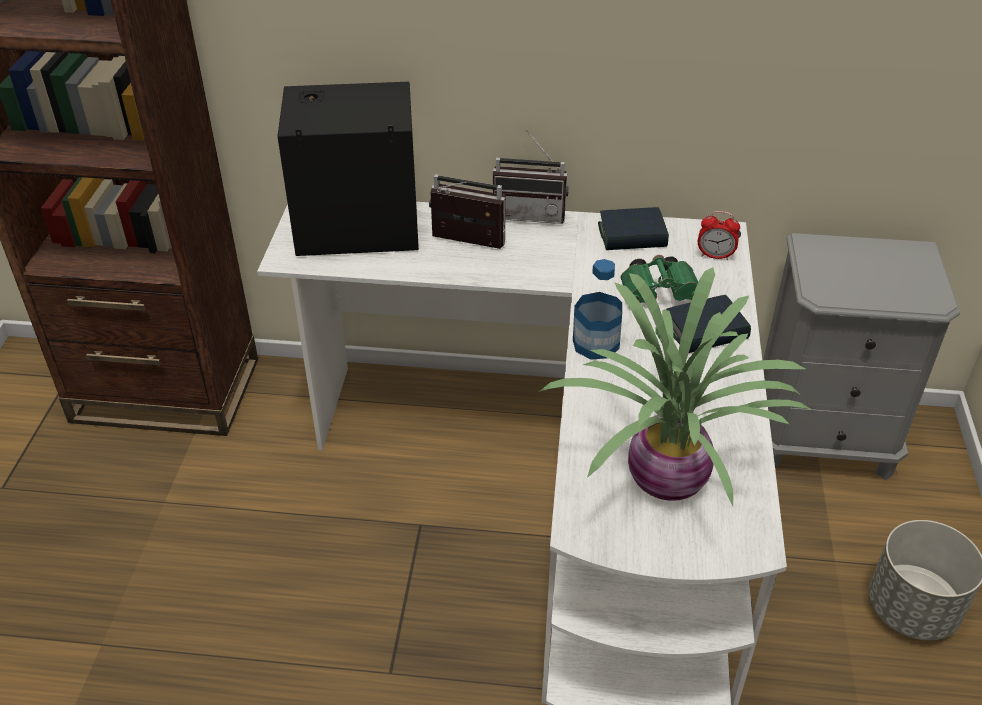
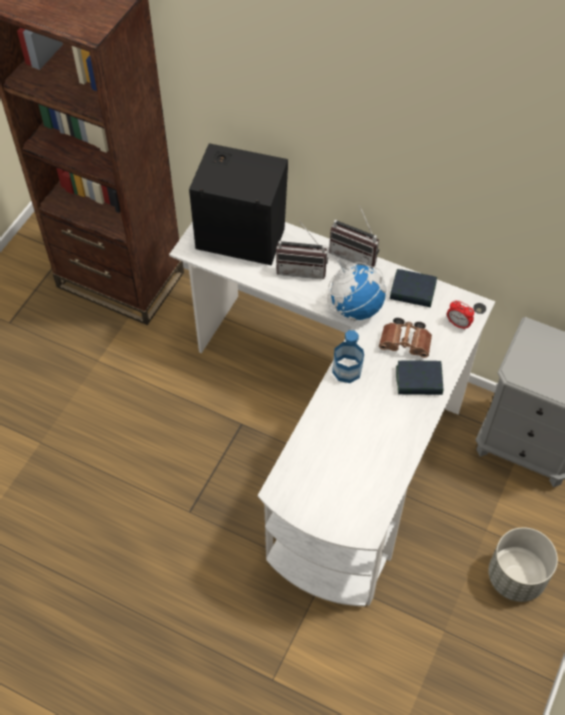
camera: 20 degrees right, 15 degrees up
(464, 244) = (302, 268): radio -> radio turned 150 degrees clockwise
(564, 270) = (355, 307): none -> globe
(660, 293) = (406, 344): green binoculars -> brown binoculars
(668, 477) = (342, 474): potted plant -> none

